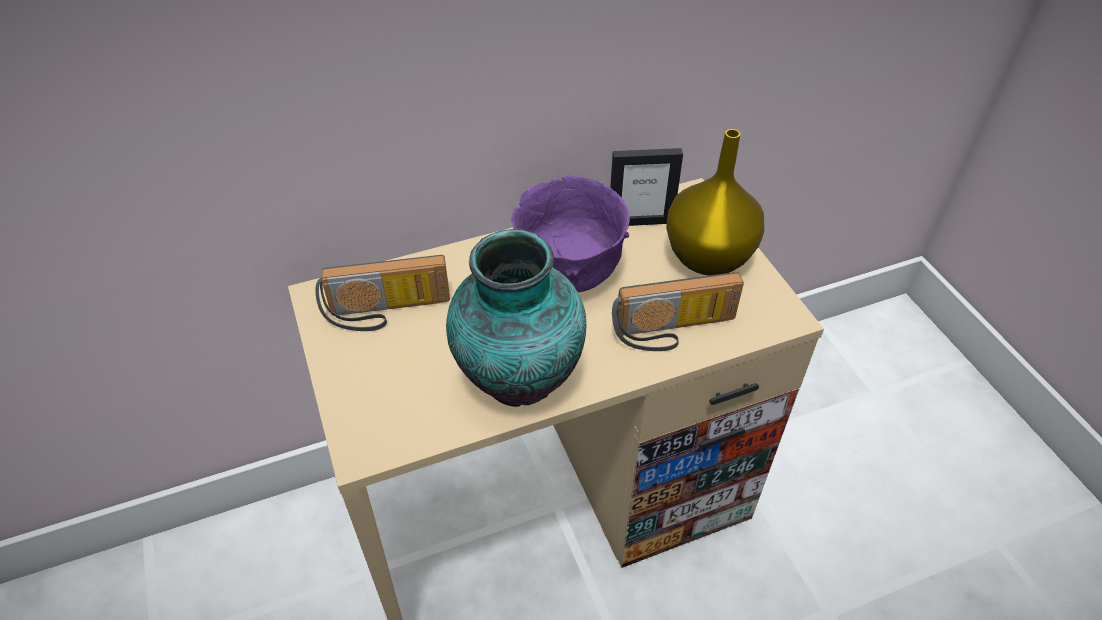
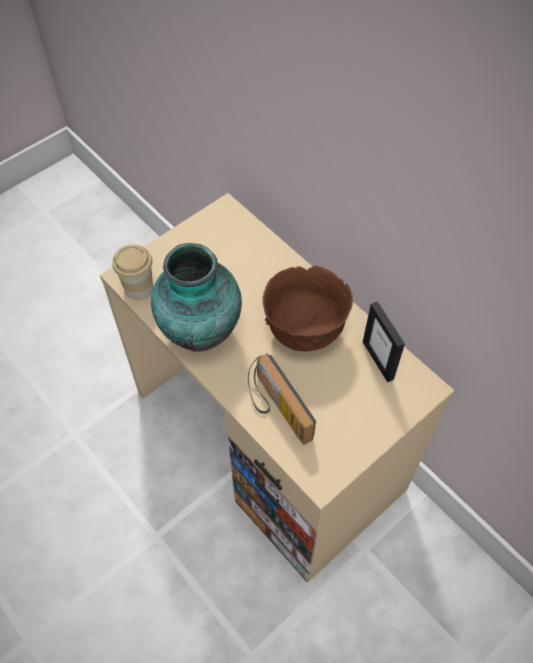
camera: 70 degrees right, 10 degrees up
(387, 312) = (226, 247): radio -> none
(399, 436) = (139, 288): none -> cup
(569, 272) = (304, 331): purple bowl -> brown bowl
(706, 258) = (359, 413): yellow vase -> none

